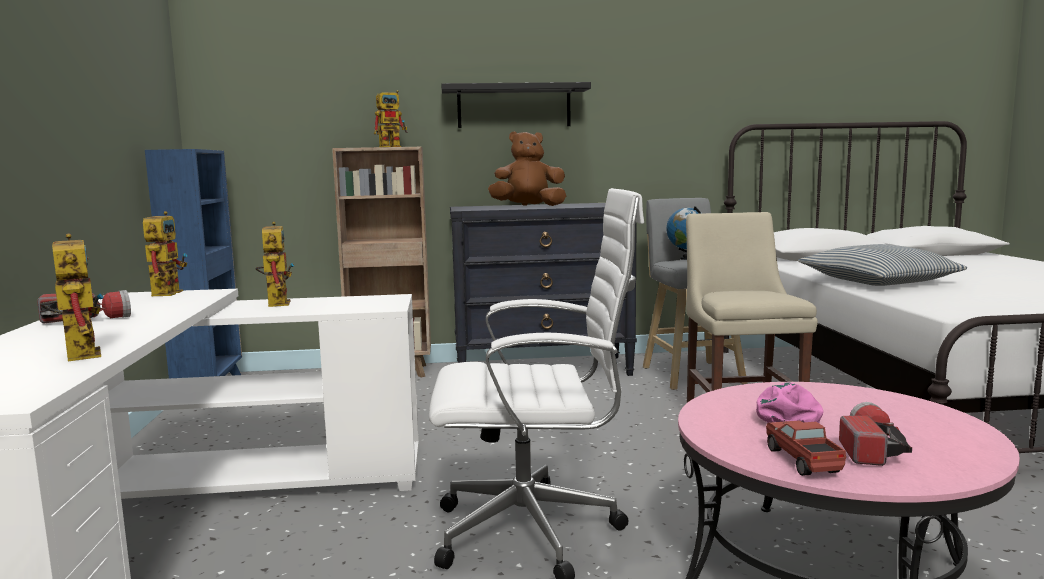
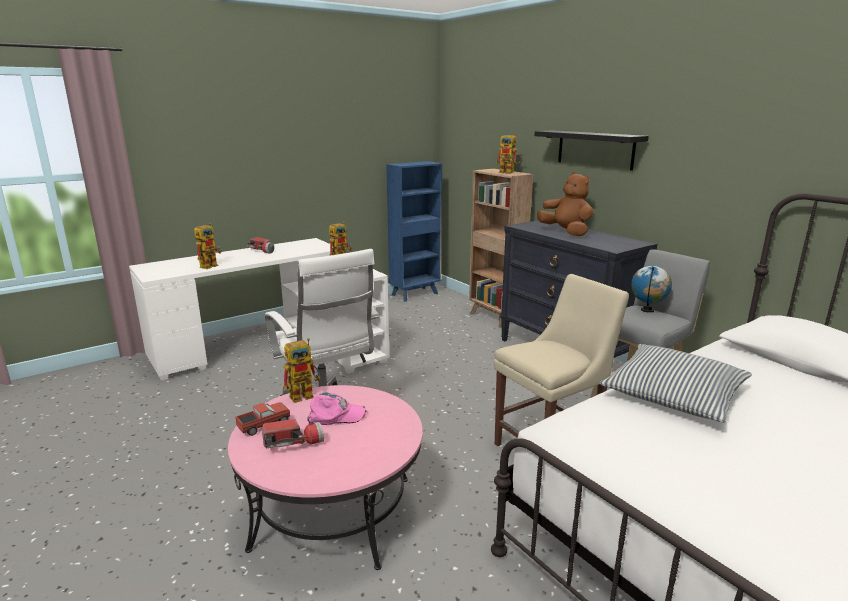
camera: 60 degrees right, 10 degrees up
(167, 292) = (323, 243): toy robot -> toy robot (306, 394)

